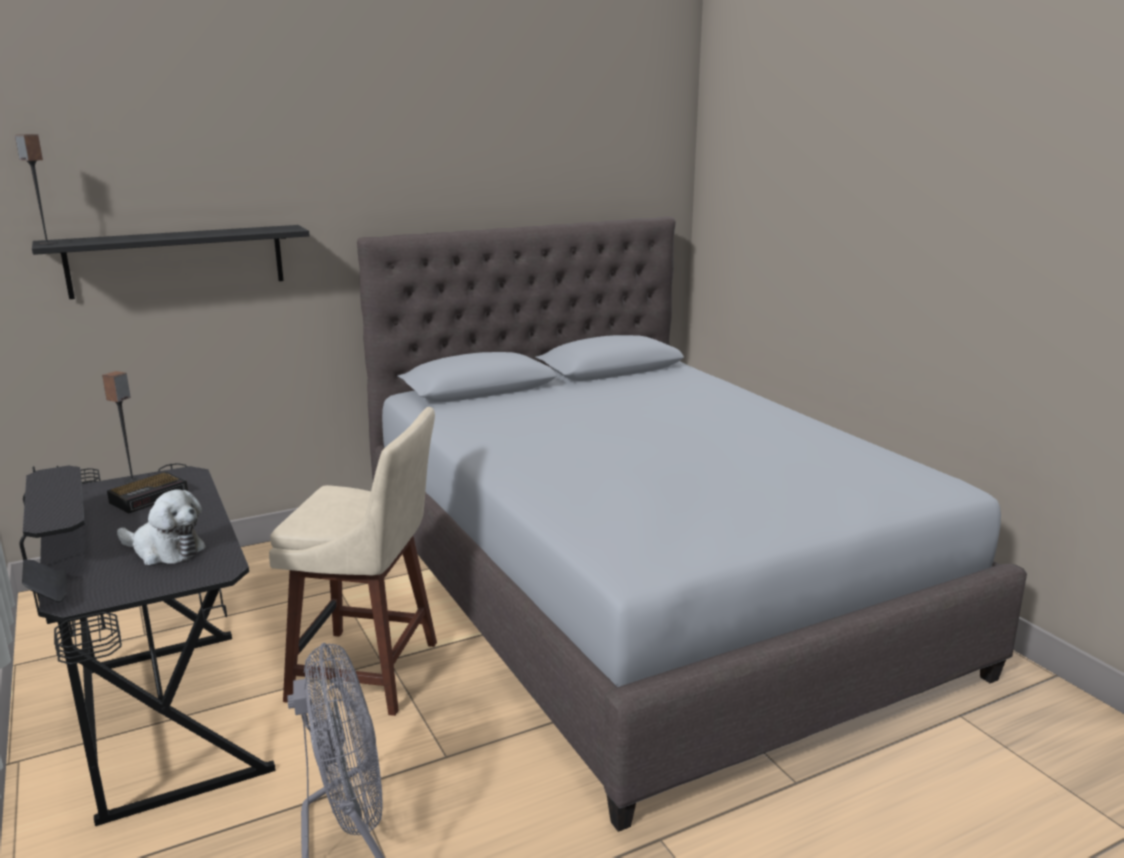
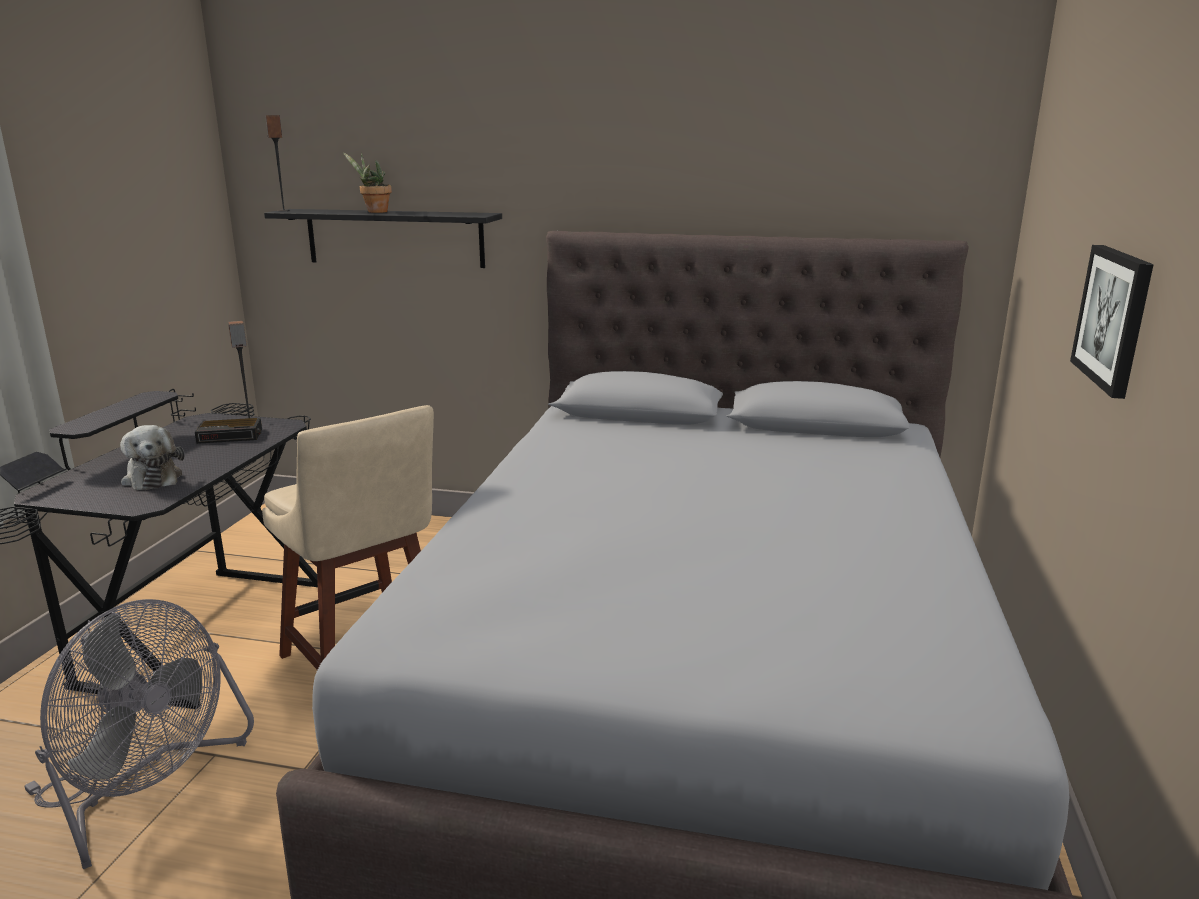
camera: 40 degrees right, 0 degrees up
(165, 235) = (374, 212): none -> potted plant
(859, 258) = (1114, 317): none -> picture

